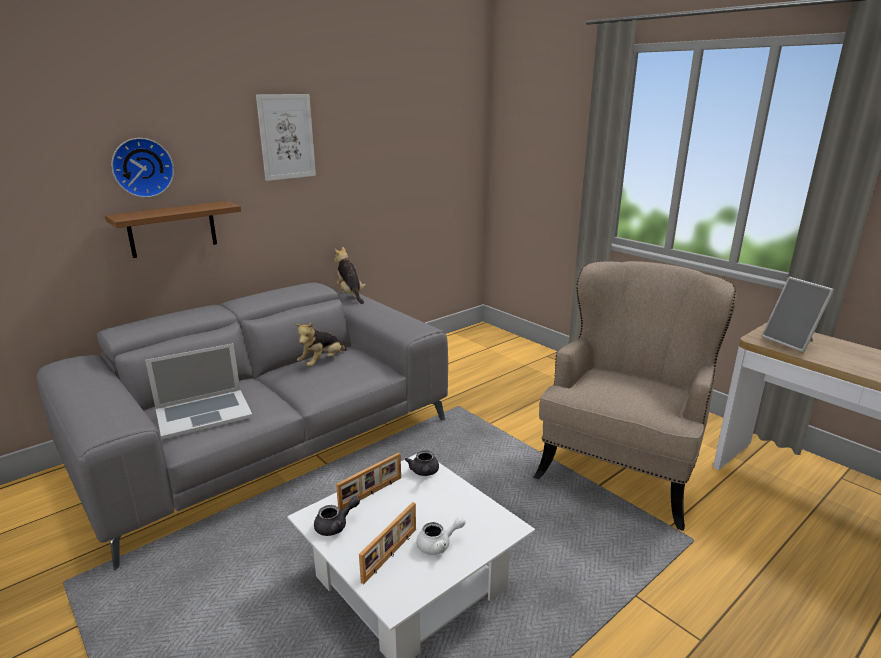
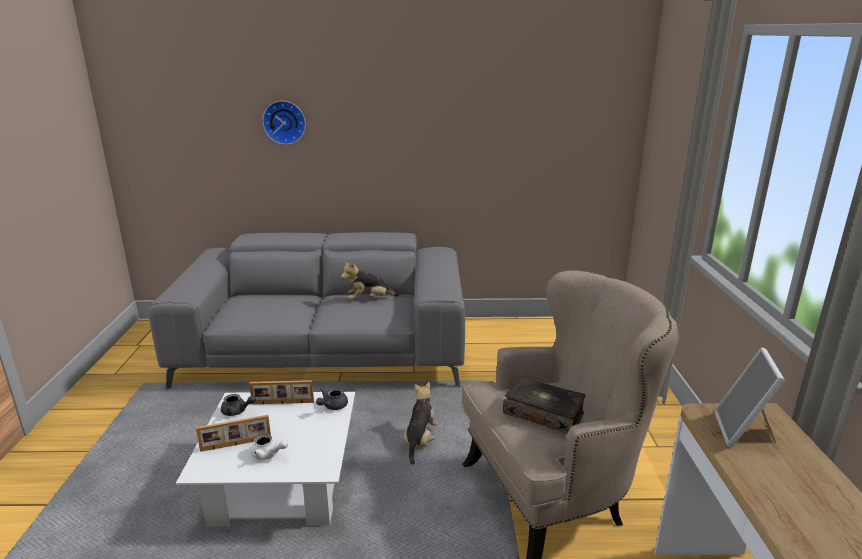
camera: 40 degrees right, 0 degrees up
(172, 229) = (302, 170): brown shelf -> none
(203, 413) = (253, 308): laptop -> none
(286, 137) = (403, 106): picture -> none
(350, 294) = (440, 251): plush toy -> plush toy (420, 441)
(633, 389) = (544, 413): none -> book

